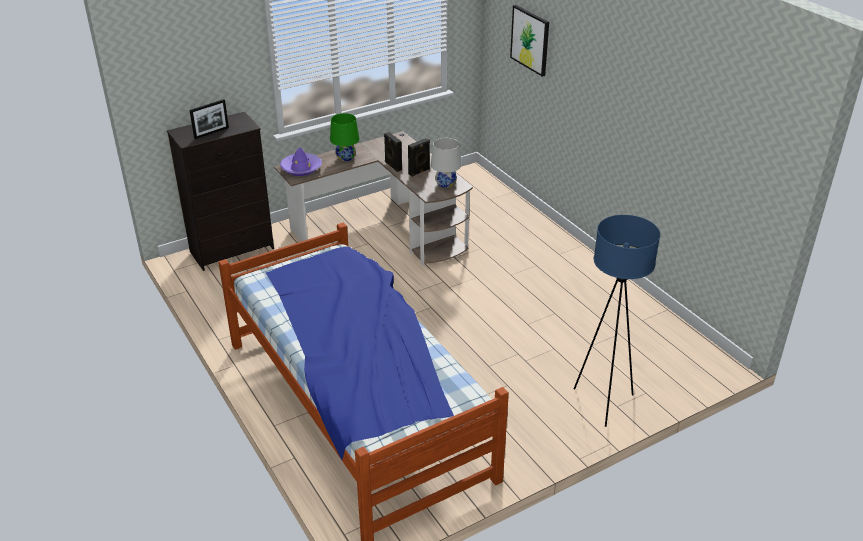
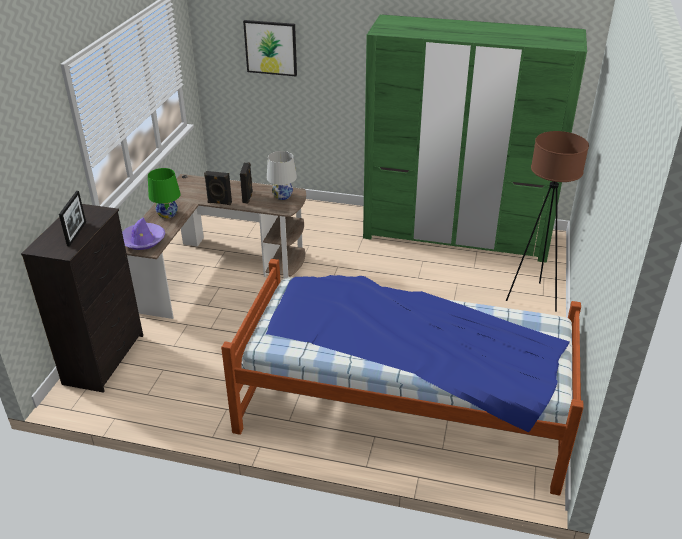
camera: 45 degrees left, 0 degrees up
(603, 402) = (533, 298): blue floor lamp -> brown floor lamp
(623, 309) = (456, 235): none -> green wardrobe

